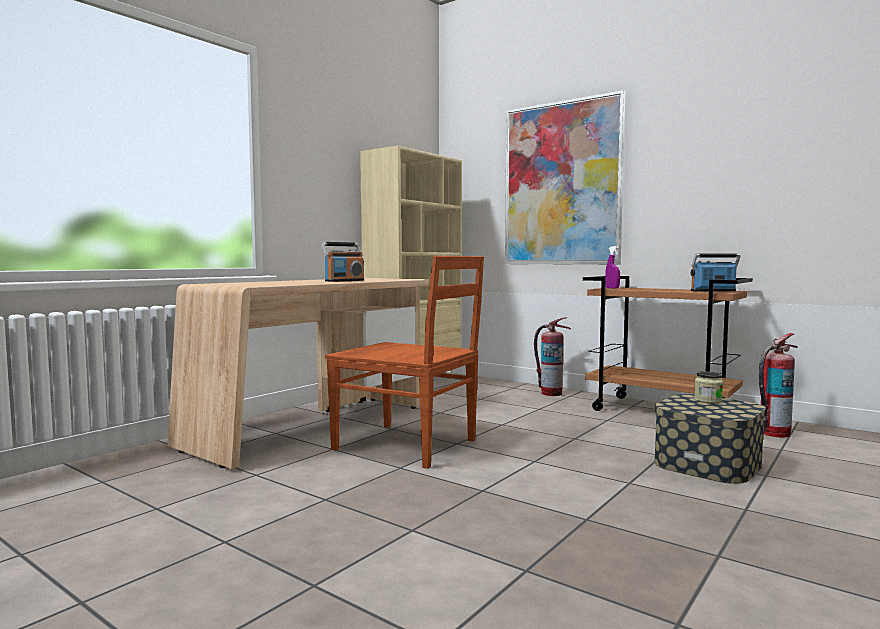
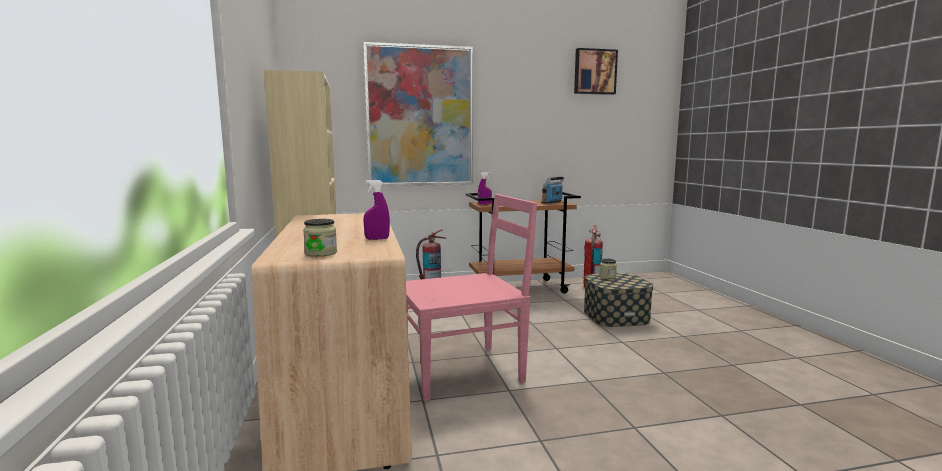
camera: 50 degrees left, 5 degrees up
(229, 284) = (321, 253): none -> jar
(301, 283) = (377, 239): none -> purple spray bottle
(344, 281) = (359, 226): radio -> none
(408, 445) = (464, 371): brown chair -> pink chair
(826, 86) = (594, 72): none -> picture

